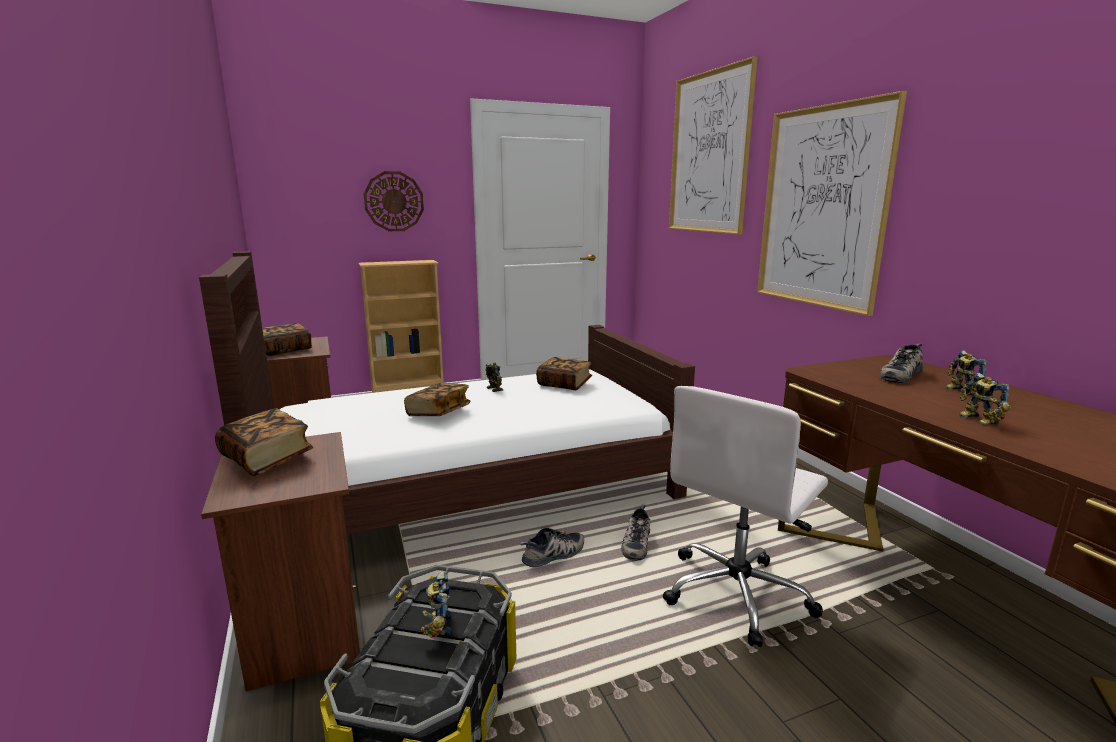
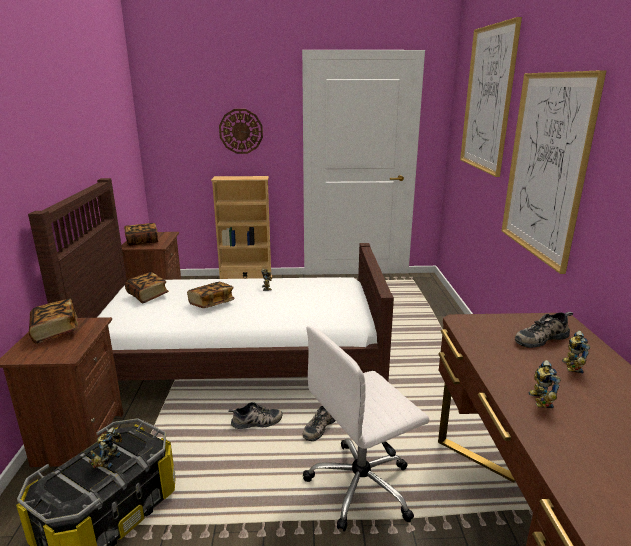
camera: 20 degrees right, 5 degrees up
(564, 384) = (319, 291): book -> book (148, 296)

